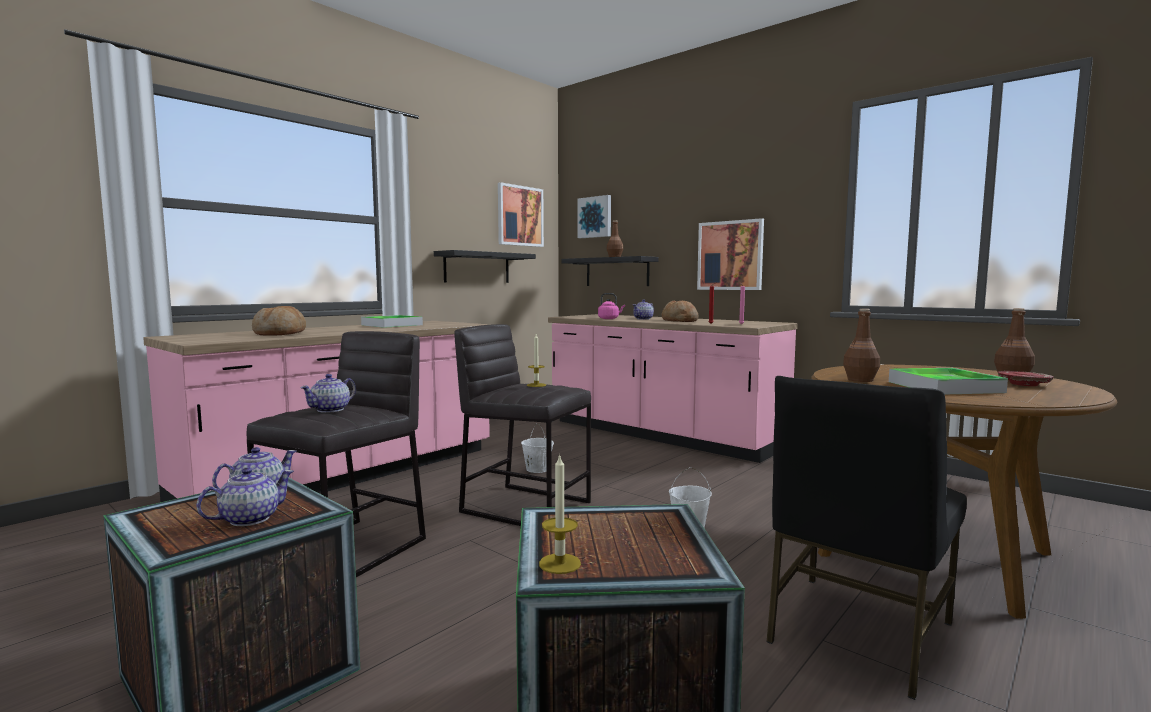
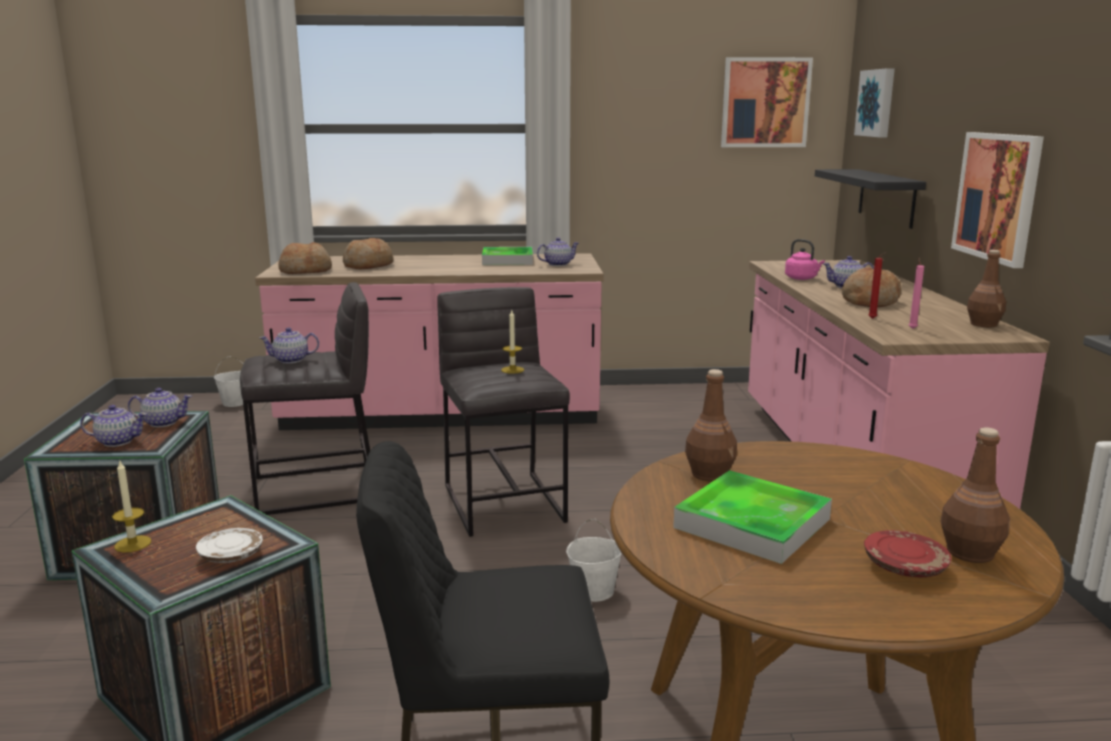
camera: 45 degrees right, 10 degrees up
(226, 339) = (306, 271): none -> bread
(440, 324) = (557, 264): none -> teapot
(477, 267) = (680, 181): black shelf -> none
(537, 469) = (599, 465): white bucket -> white bucket (234, 403)
(614, 257) = (866, 176): brown bottle -> brown bottle (984, 324)
(662, 533) = (231, 555): none -> white plate

